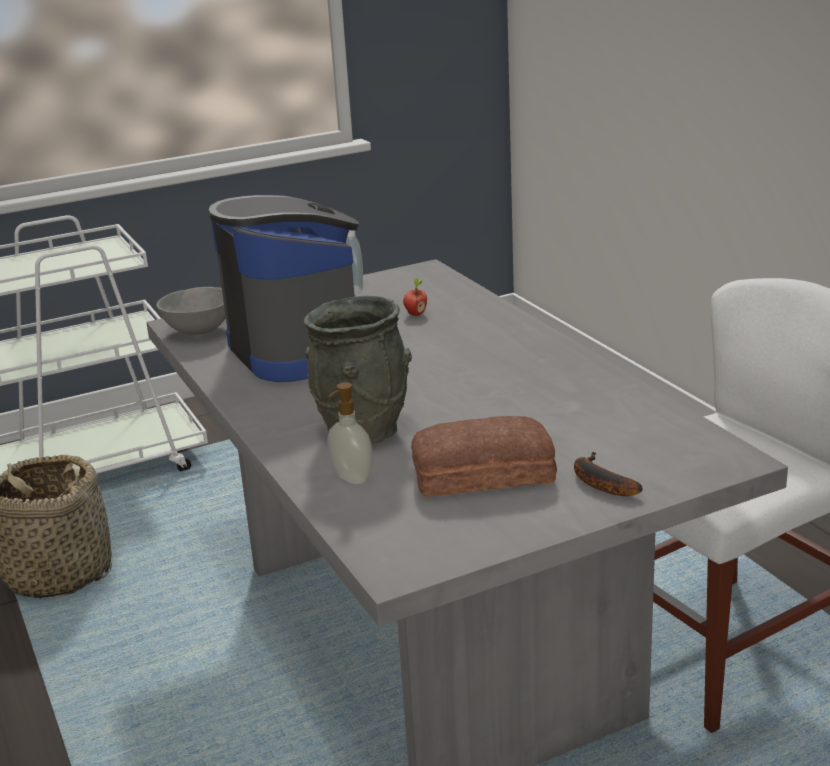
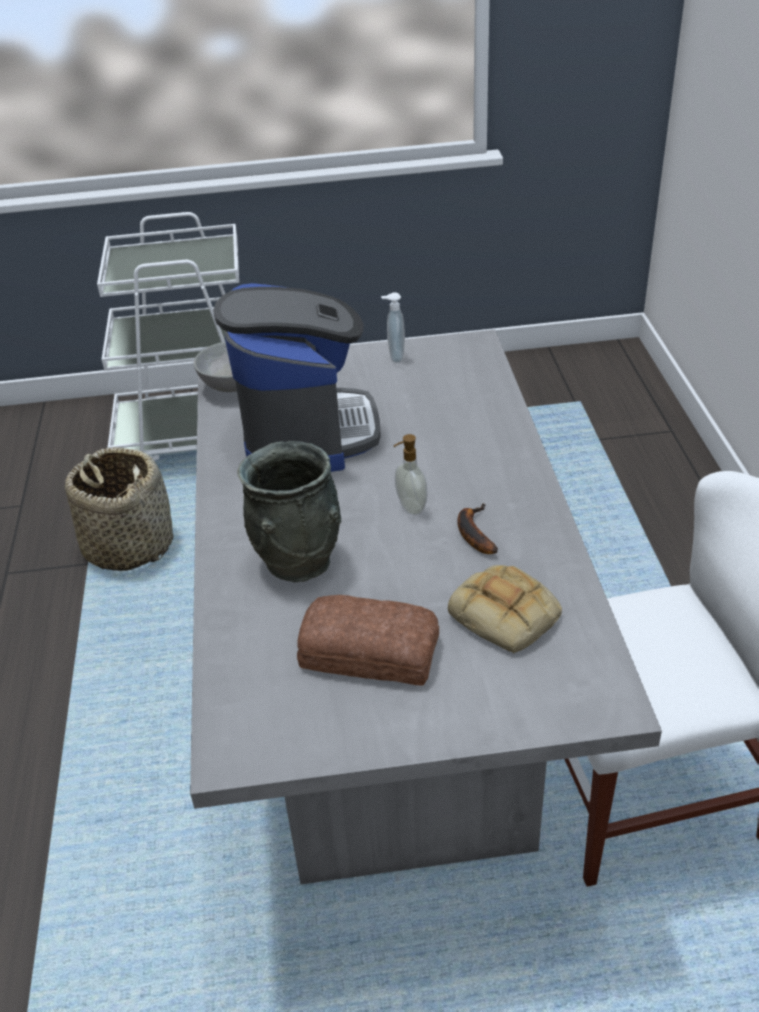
camera: 20 degrees right, 15 degrees up
(351, 479) = (254, 623): soap dispenser -> soap dispenser (410, 507)
(415, 314) = (432, 407): apple -> none
(594, 425) = (507, 614): none -> bread
(598, 482) = (465, 696): banana -> banana (473, 533)

